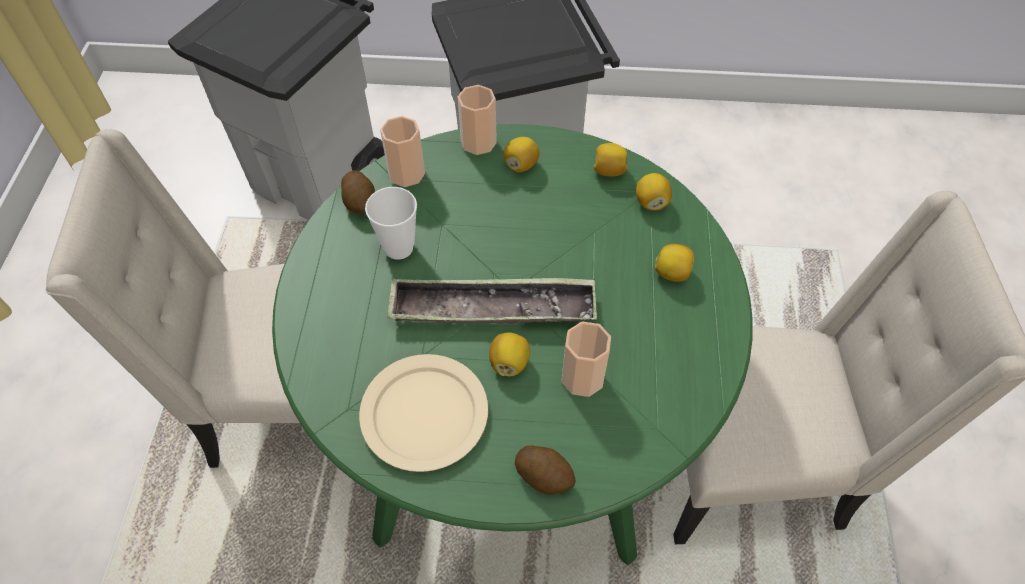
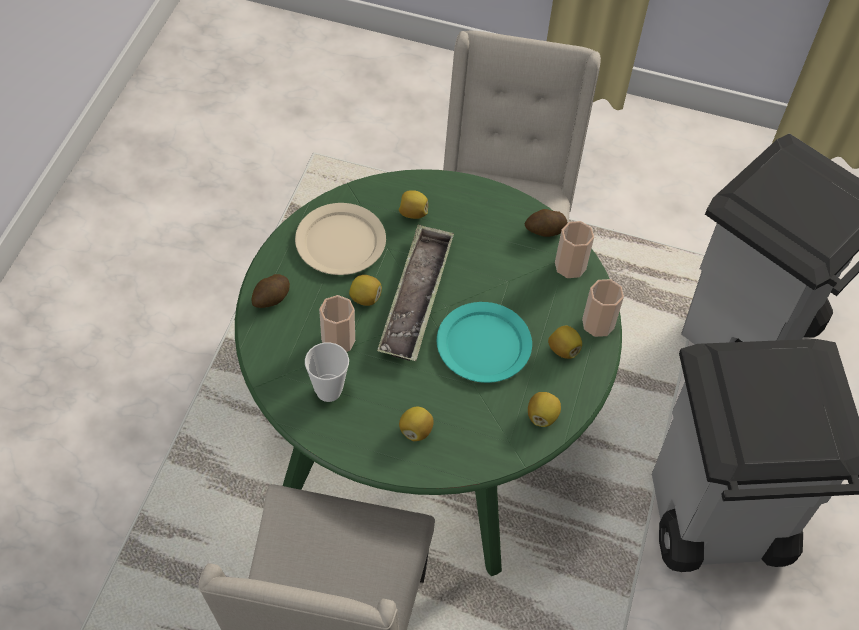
camera: 100 degrees right, 0 degrees up
(399, 248) = (491, 249): cup -> cup (328, 391)
(537, 233) = (483, 344): none -> turquoise plate
(651, 202) = (497, 439): lemon -> lemon (413, 213)

